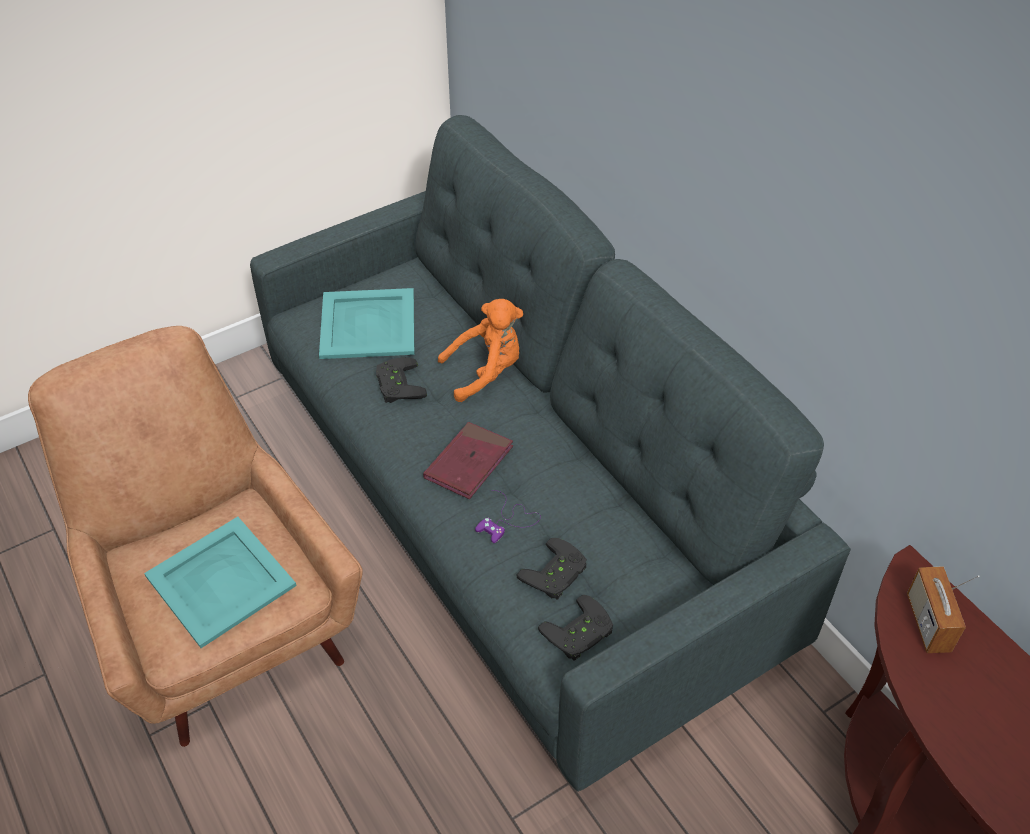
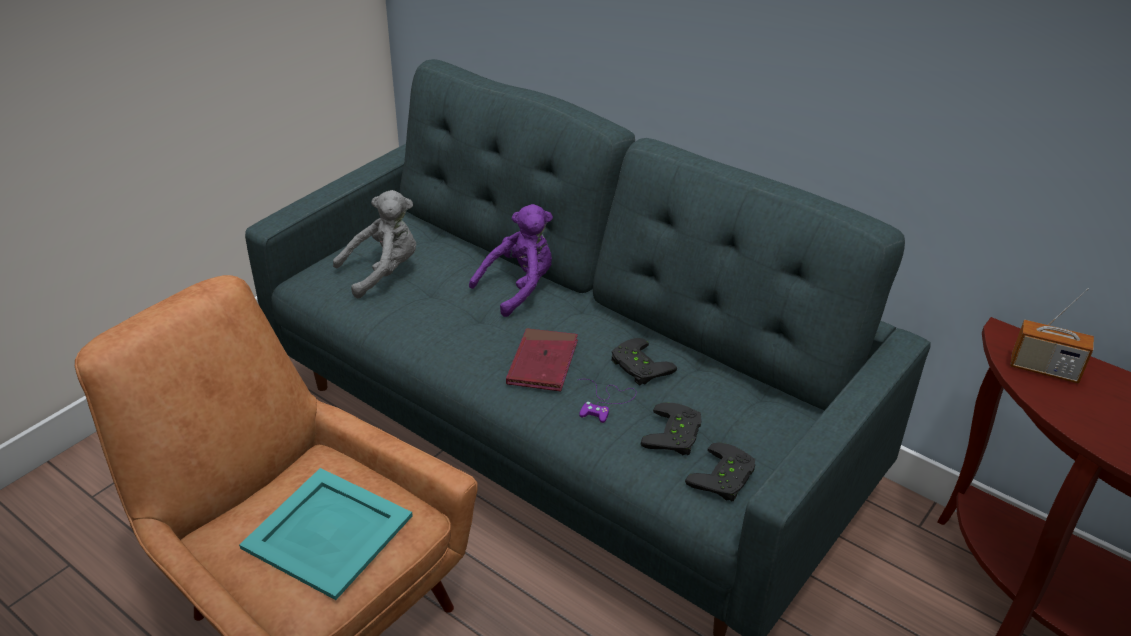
camera: 20 degrees left, 10 degrees down
(368, 325) = (383, 272): turquoise tray -> grey plush toy
(396, 384) = (437, 314): black game controller -> black game controller (638, 367)
(487, 371) = (519, 288): orange plush toy -> purple plush toy
(928, 623) = (1044, 369): radio -> radio turned 45 degrees counterclockwise

